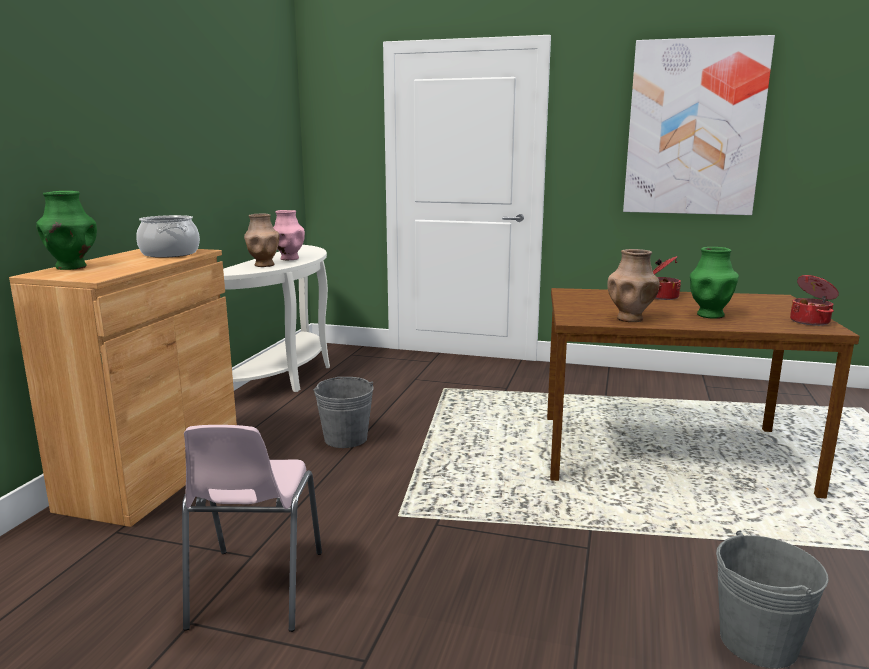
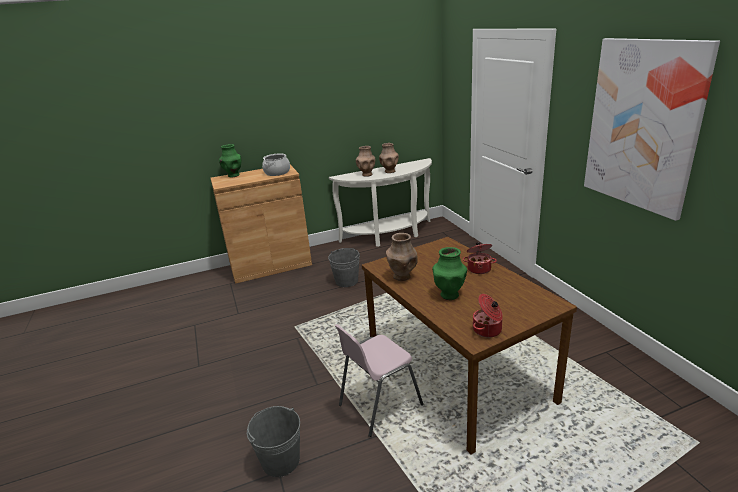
camera: 55 degrees right, 10 degrees up
(255, 590) = (219, 325): pink chair -> pink chair (379, 404)
(289, 259) = (389, 171): pink vase -> brown vase

